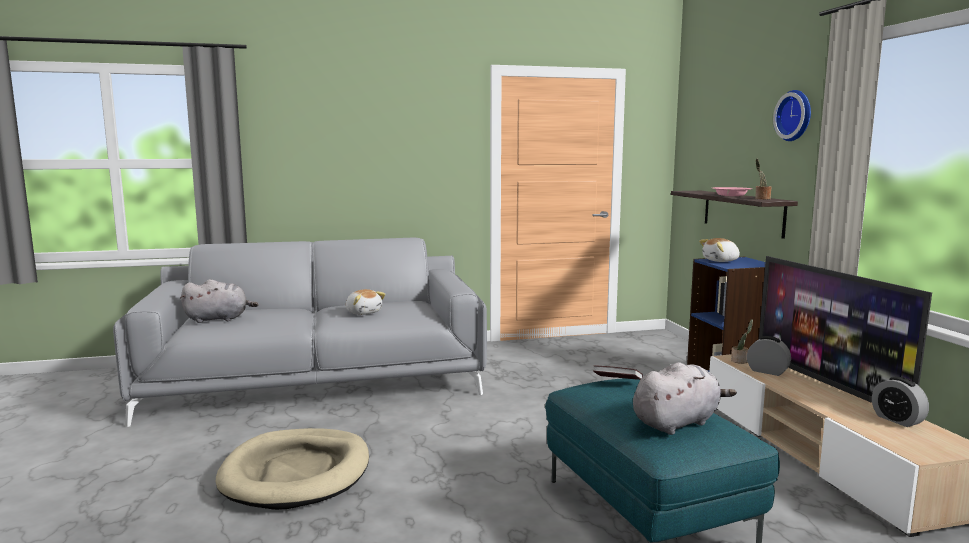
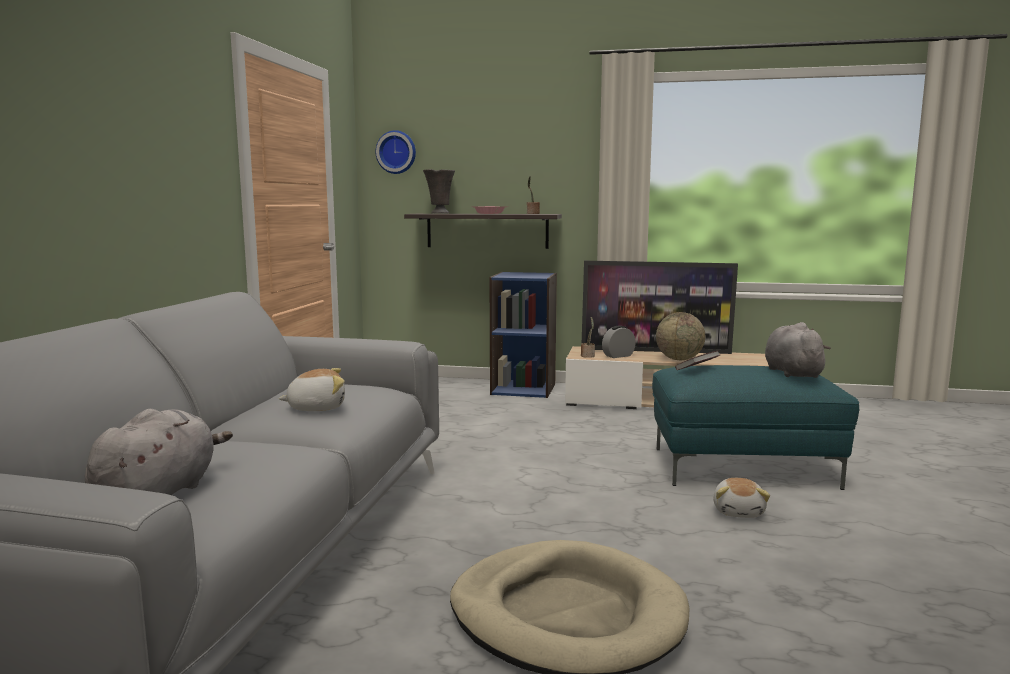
camera: 65 degrees left, 0 degrees up
(705, 192) = (439, 213): none -> grey vase
(721, 261) = (512, 275): plush toy -> plush toy (739, 511)
(796, 115) = (550, 138): wall clock -> wall clock (396, 152)
(812, 397) = (679, 359): none -> globe
(897, 420) = (730, 356): alarm clock -> none

